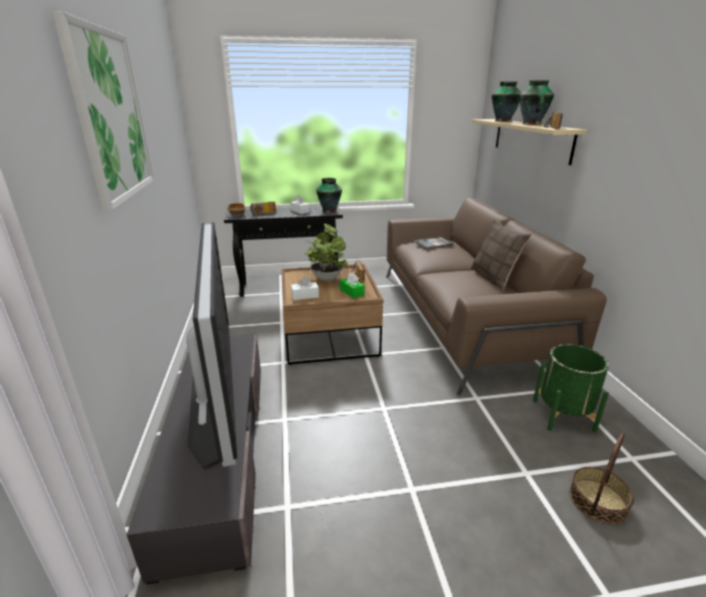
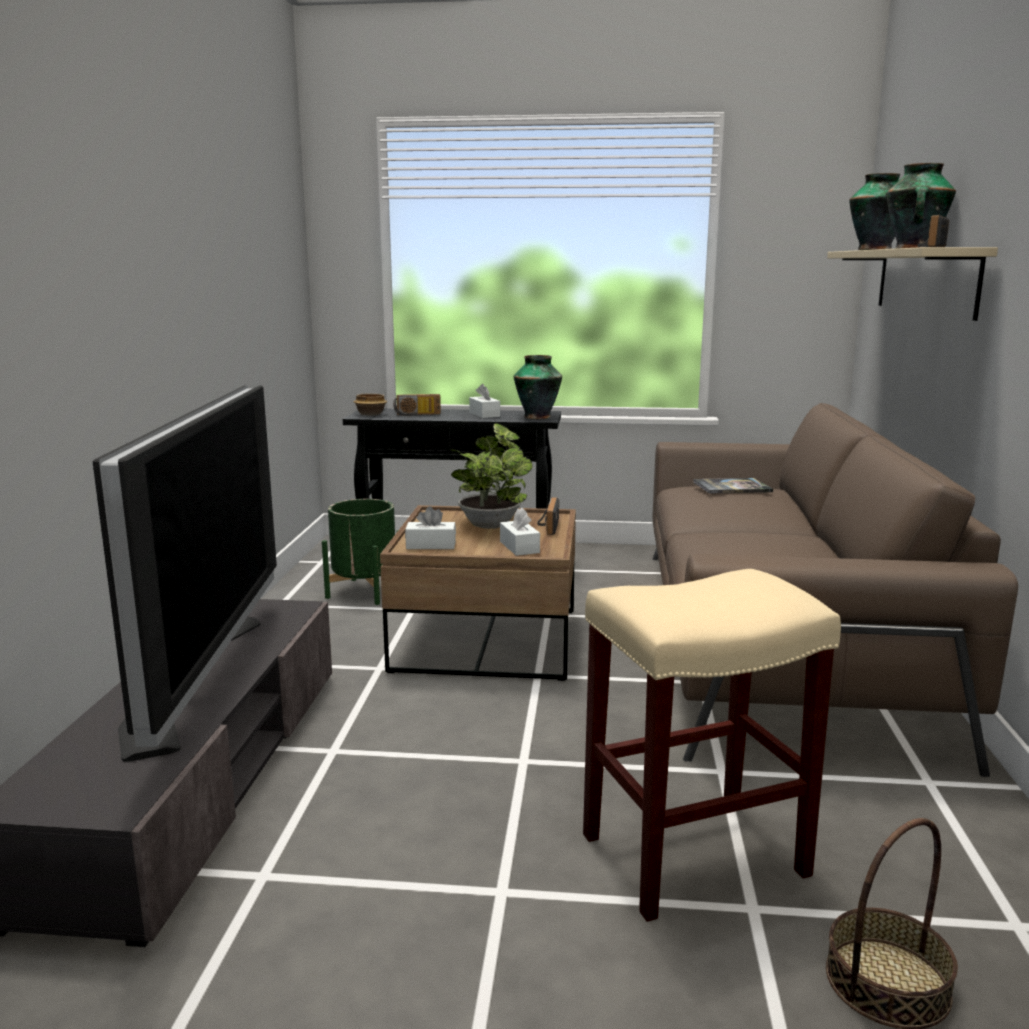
camera: 15 degrees right, 10 degrees down
(110, 116) = (121, 209): picture -> none
(351, 292) = (519, 547): green tissue box -> white tissue box
(487, 447) = (695, 853): none -> beige stool
(494, 278) = (816, 546): pillow -> none
(563, 415) = (897, 827): green planter -> green planter (365, 591)

